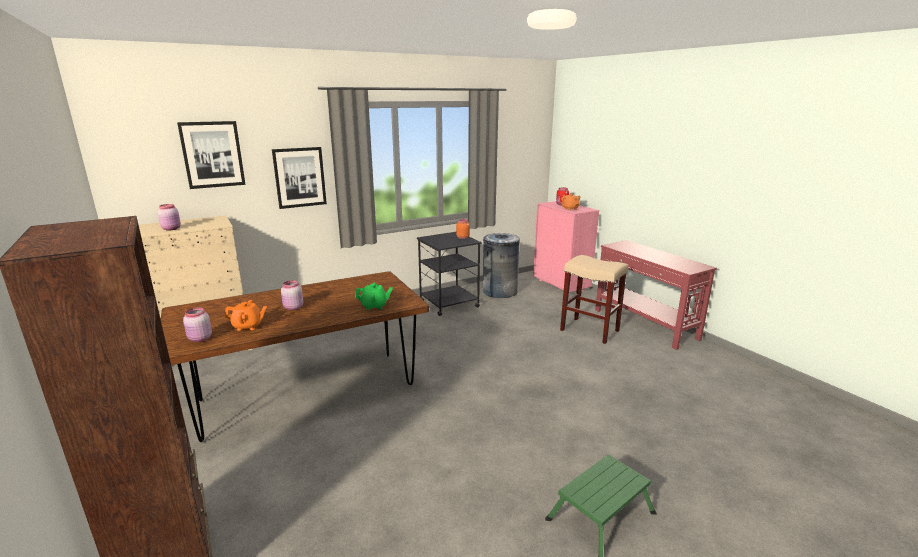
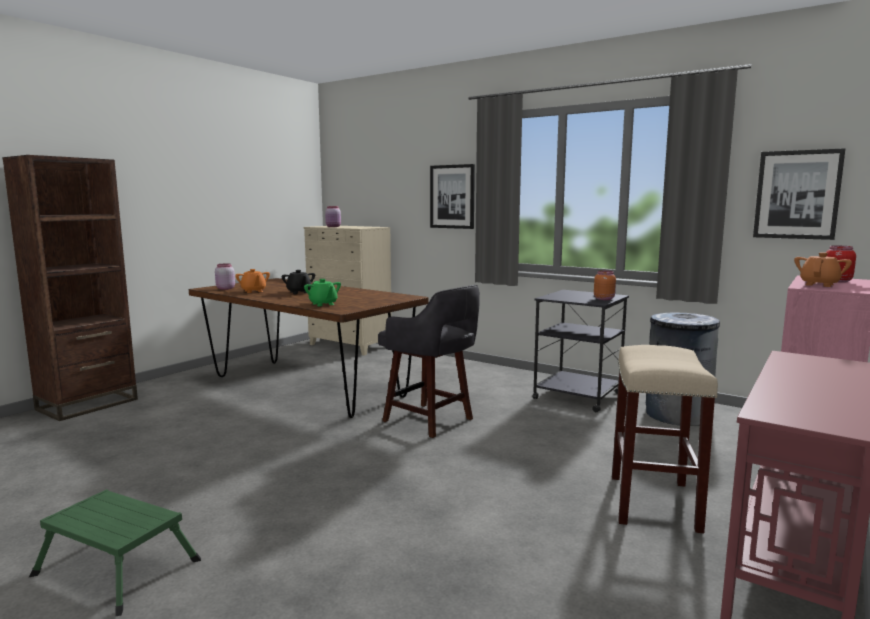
camera: 65 degrees right, 10 degrees down
(212, 154) = (389, 169): picture -> picture (797, 194)
(293, 308) = (299, 292): pink jar -> black teapot
(446, 357) = (430, 421): none -> grey stool

